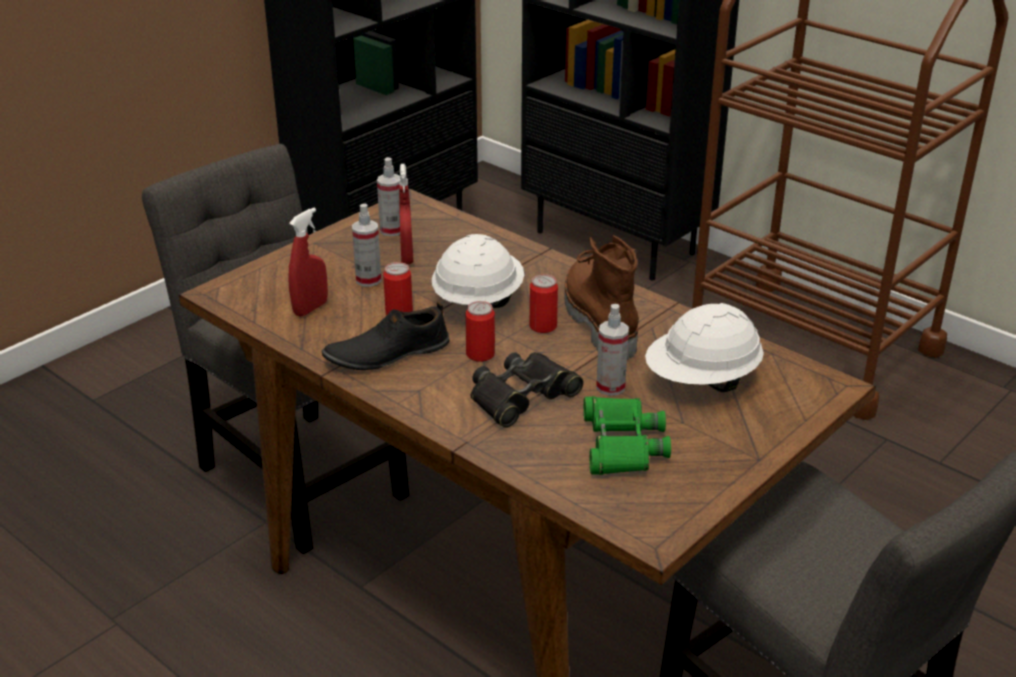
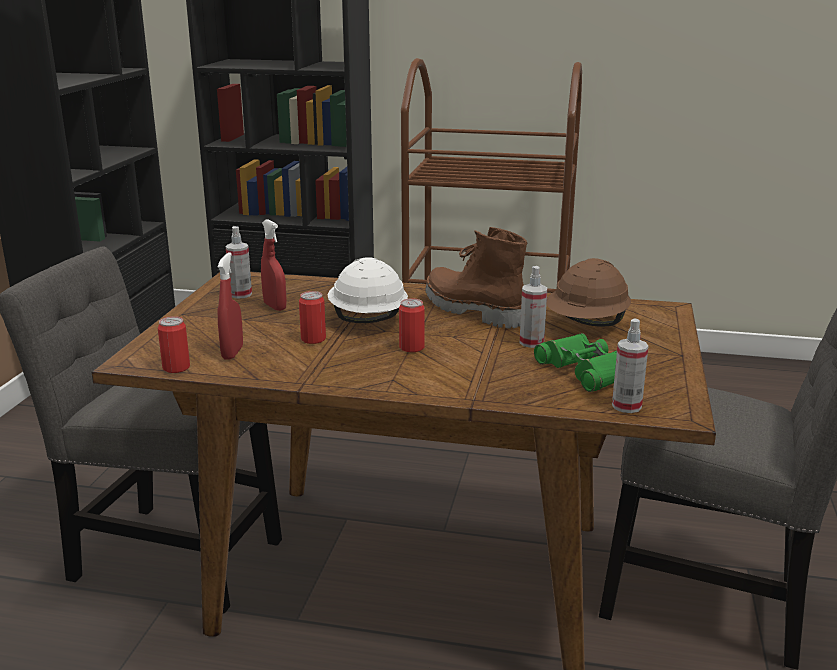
camera: 30 degrees left, 10 degrees down
(368, 280) = (260, 326): spray bottle -> spray bottle (626, 406)
(387, 354) = (336, 364): black shoe -> none
(521, 396) = (477, 363): black binoculars -> none
(543, 326) = (436, 322): can -> can (176, 368)
(702, 381) = (587, 325): white hard hat -> brown hard hat

